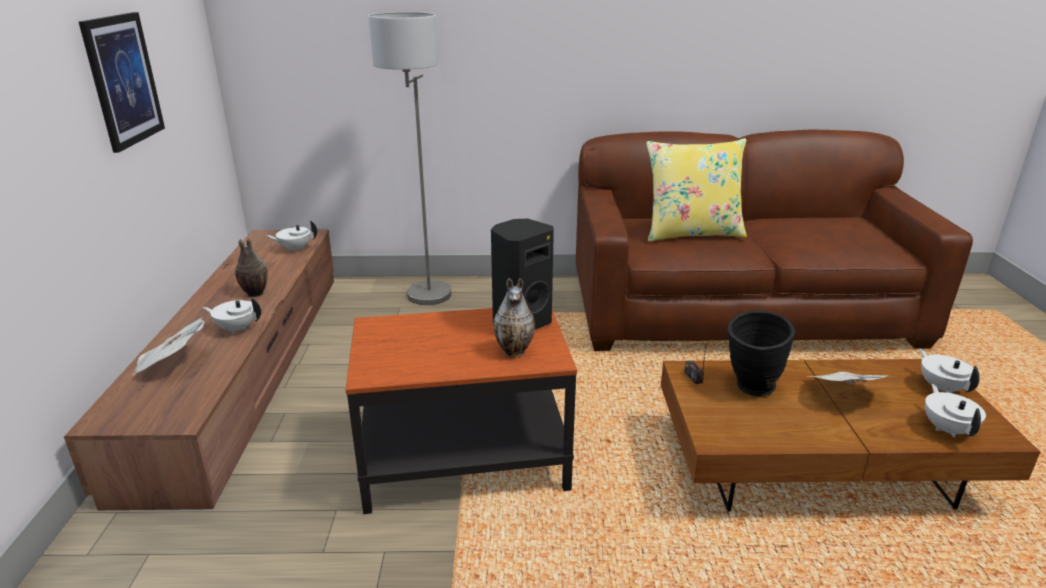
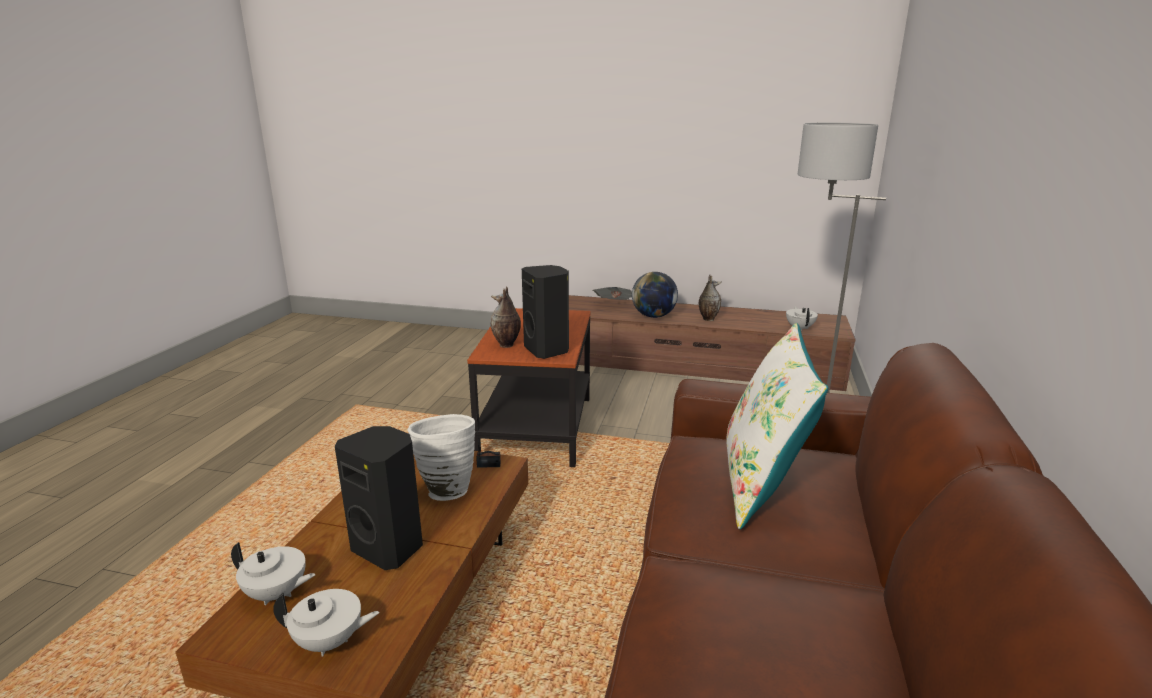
camera: 105 degrees right, 5 degrees down
(123, 80) = (715, 149): picture -> none
(236, 328) = (653, 316): white teapot -> globe
(692, 233) = (762, 484): yellow pillow -> white pillow
(750, 390) = (446, 489): black vase -> white vase
(845, 394) = (390, 547): newspaper -> black speaker

